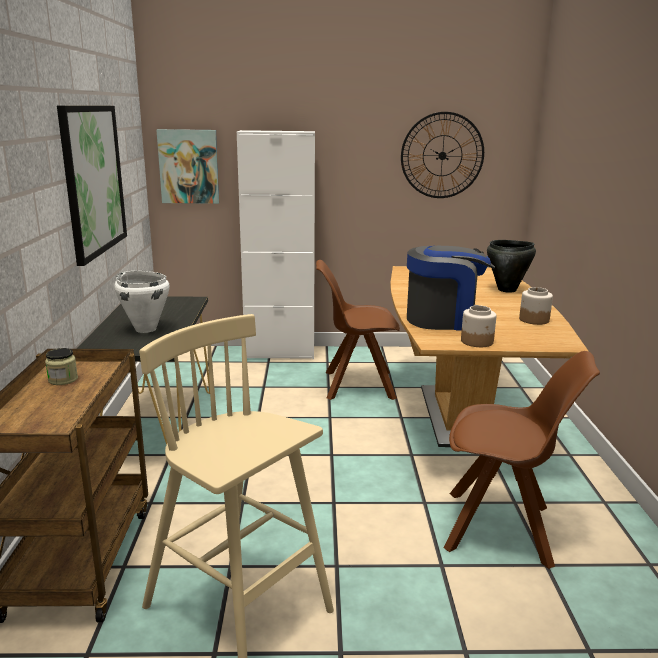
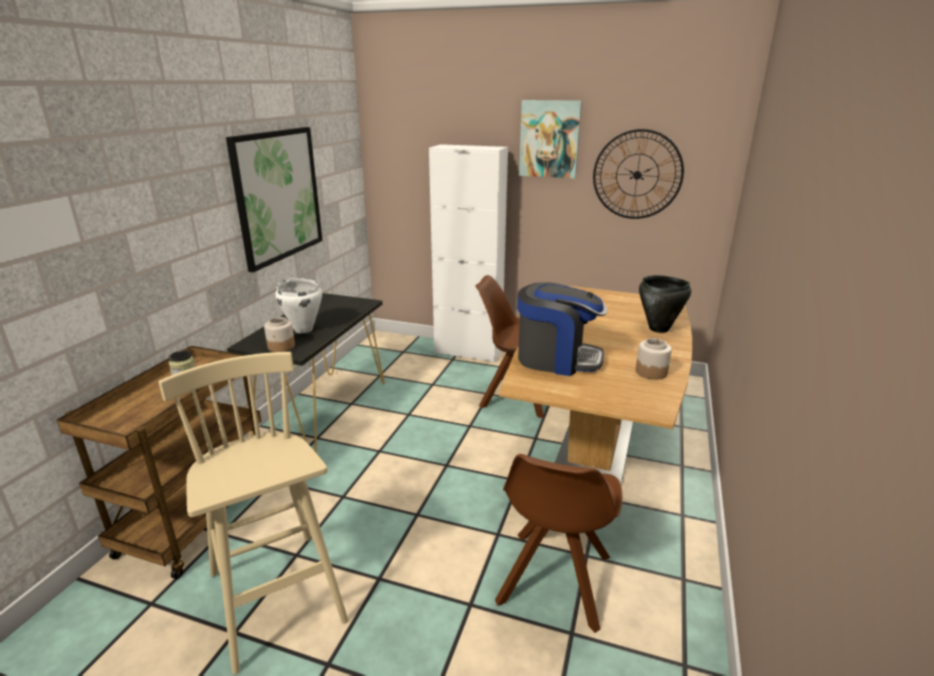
camera: 20 degrees right, 5 degrees up
(189, 166) = (398, 176): picture -> picture (549, 139)
(477, 342) = (563, 391): jar -> jar (281, 346)
(502, 529) = (553, 581): brown chair -> brown chair turned 75 degrees clockwise

